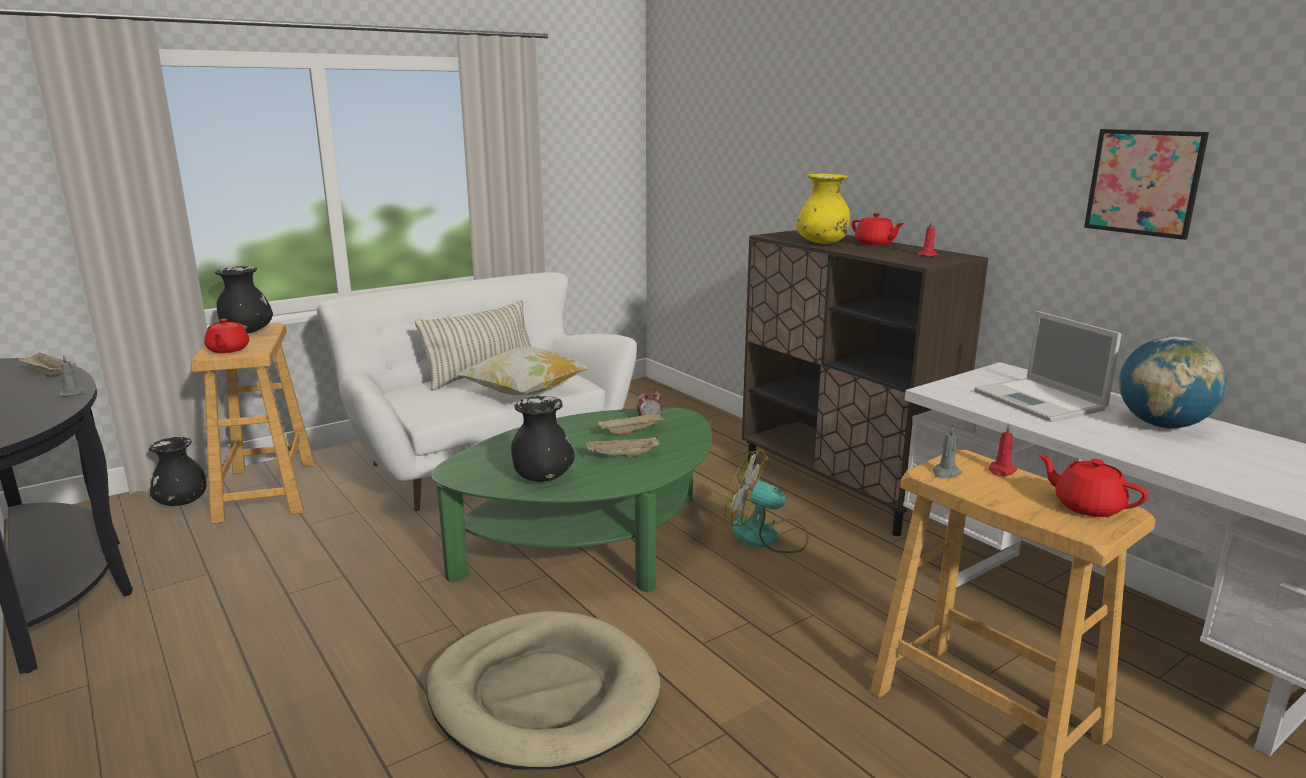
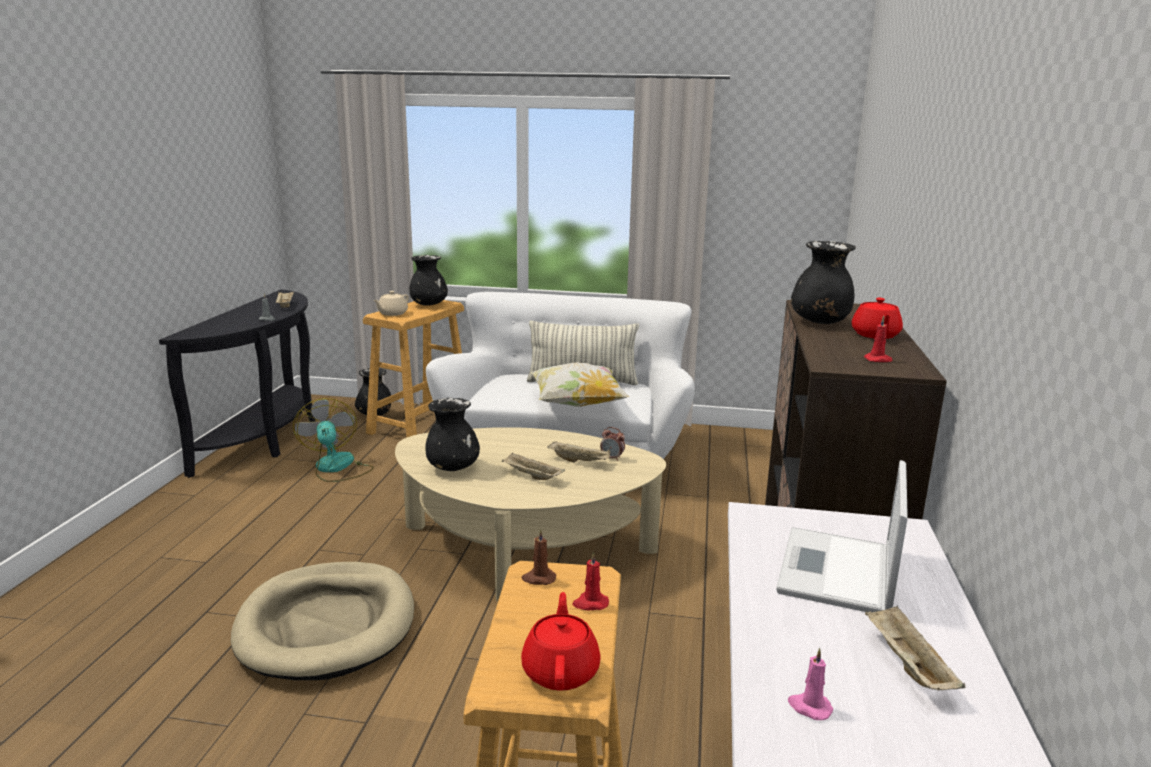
camera: 45 degrees right, 0 degrees up
(228, 350) = (392, 313): red teapot -> beige teapot
(592, 546) = (524, 549): green coffee table -> beige coffee table
(766, 537) = (659, 612): fan -> fan (336, 468)
(822, 243) = (820, 322): yellow vase -> black vase
(945, 473) = (538, 578): grey candle -> brown candle
(1143, 182) = (1046, 315): picture -> none
(1162, 425) = (906, 664): globe -> beige tray
(1189, 460) = (809, 707): none -> pink candle

